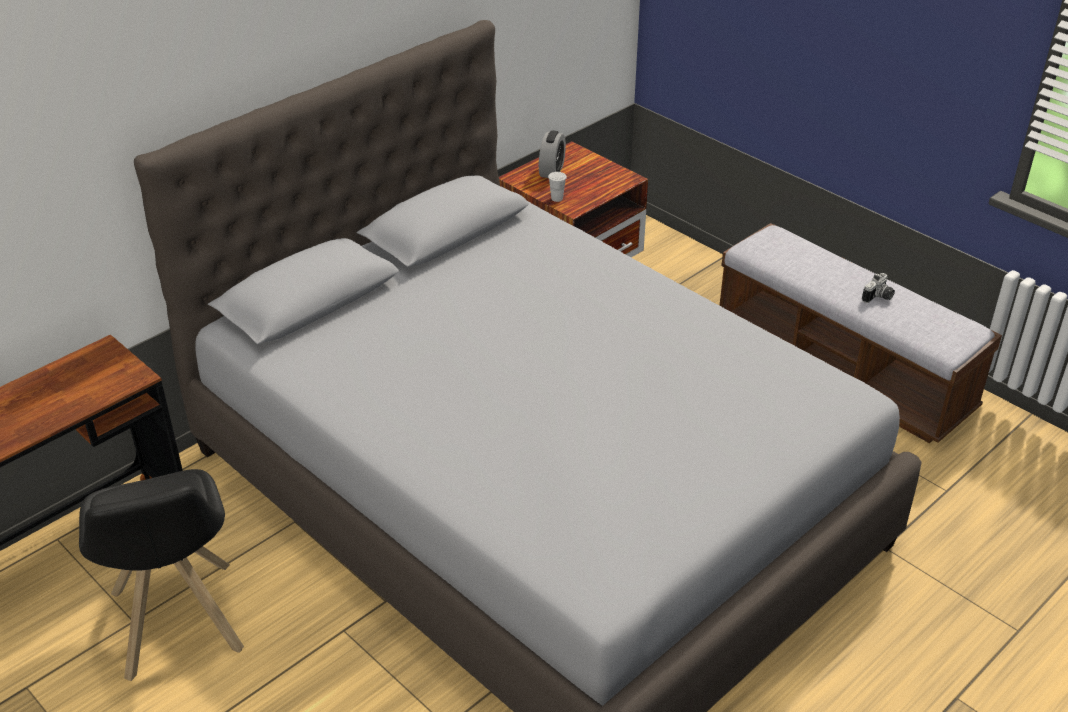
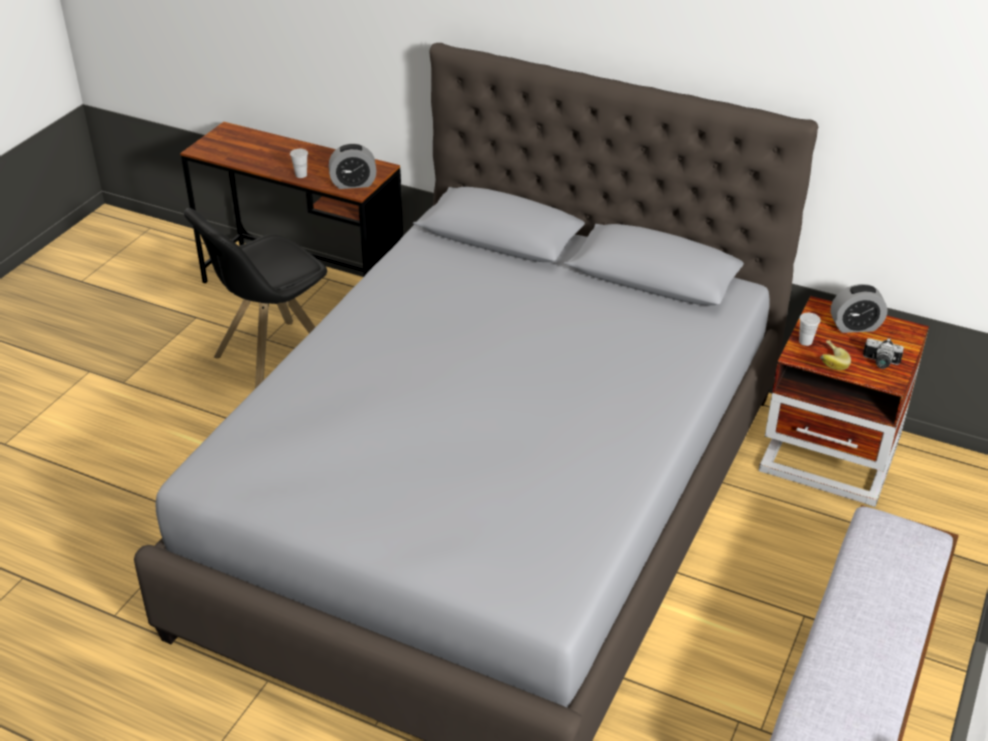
camera: 70 degrees right, 0 degrees up
(57, 414) = (301, 175): none -> white cup
(119, 376) = (353, 184): none -> alarm clock
(593, 198) = (828, 365): none -> banana
(879, 297) = (861, 653): camera -> camera (880, 363)

